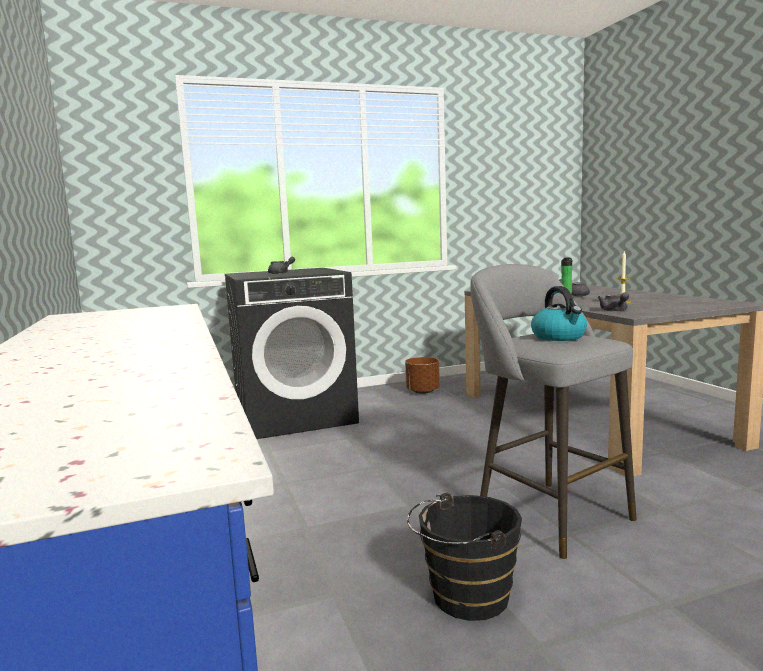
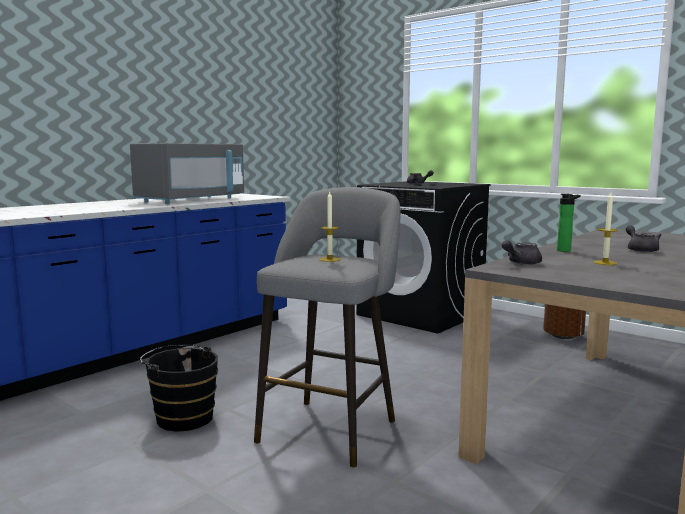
camera: 60 degrees right, 0 degrees up
(143, 325) = (191, 200): none -> grey microwave
(559, 337) = (329, 259): kettle -> candle

